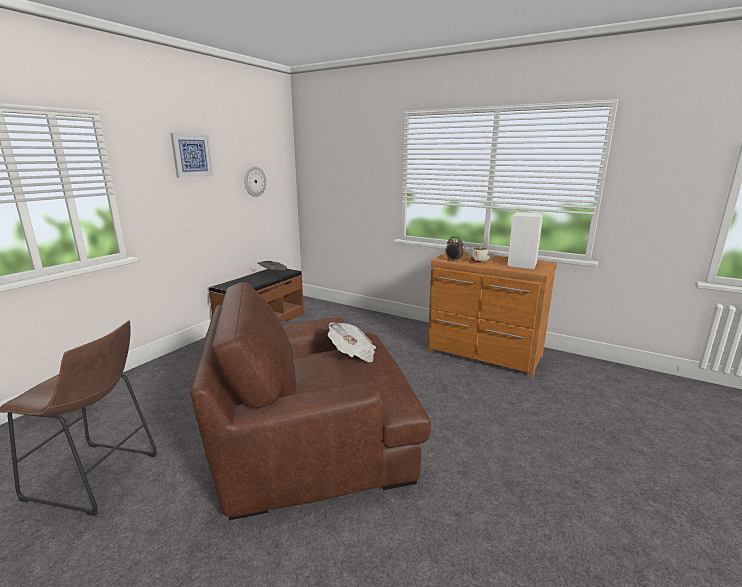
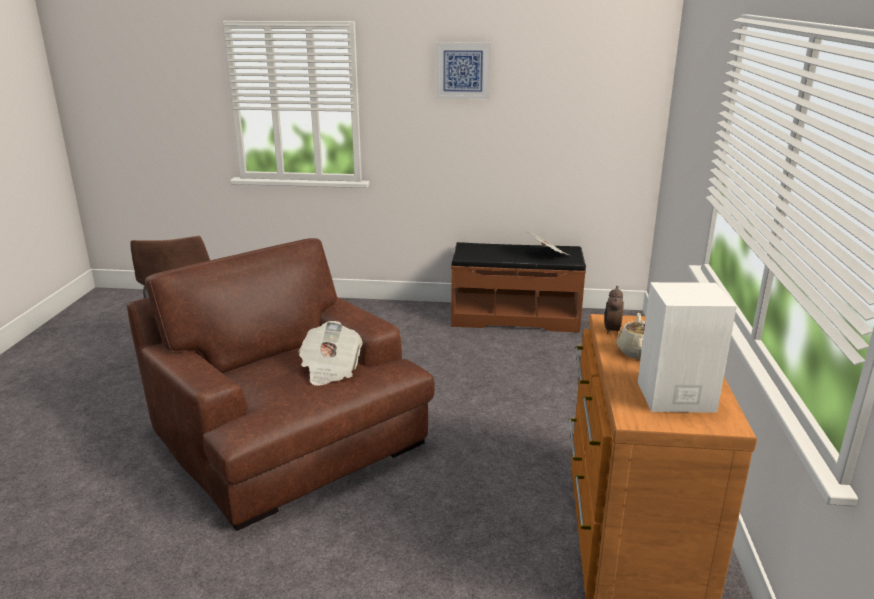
camera: 65 degrees right, 5 degrees up
(254, 181) = (567, 111): wall clock -> none

